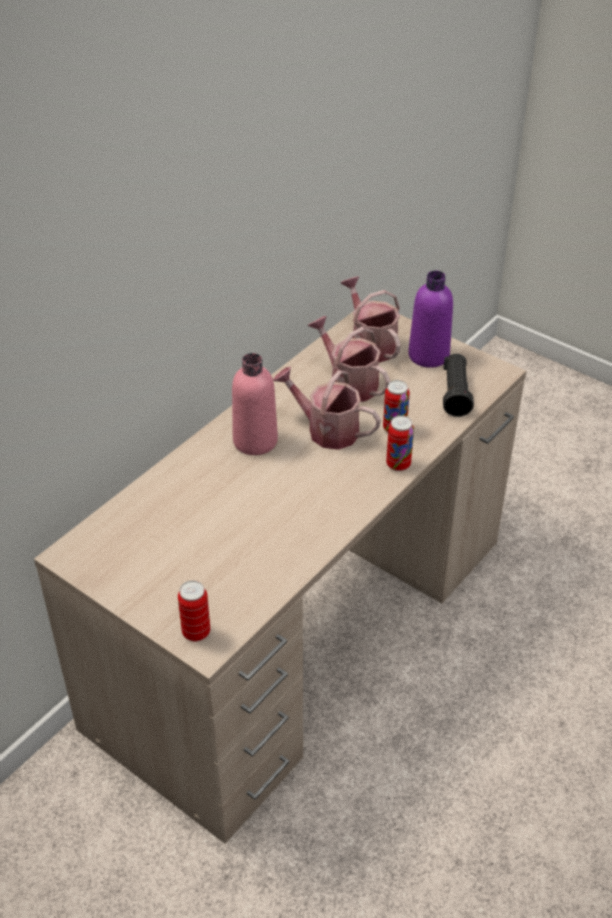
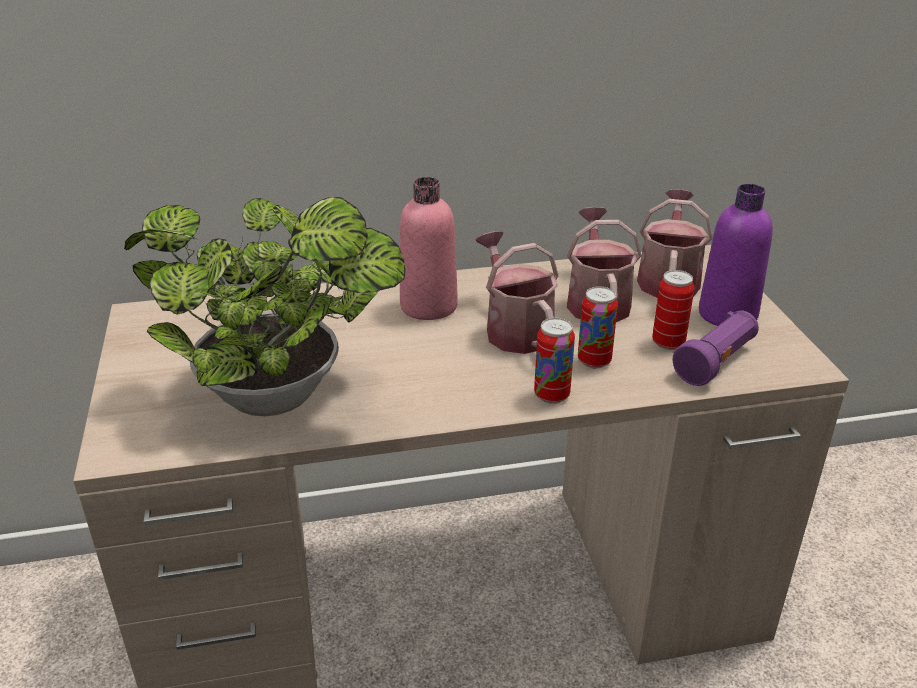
camera: 40 degrees right, 10 degrees down
(196, 632) = (128, 433): can -> can (668, 343)
(254, 554) = (282, 397): none -> potted plant
(455, 394) = (716, 362): black flashlight -> purple flashlight

